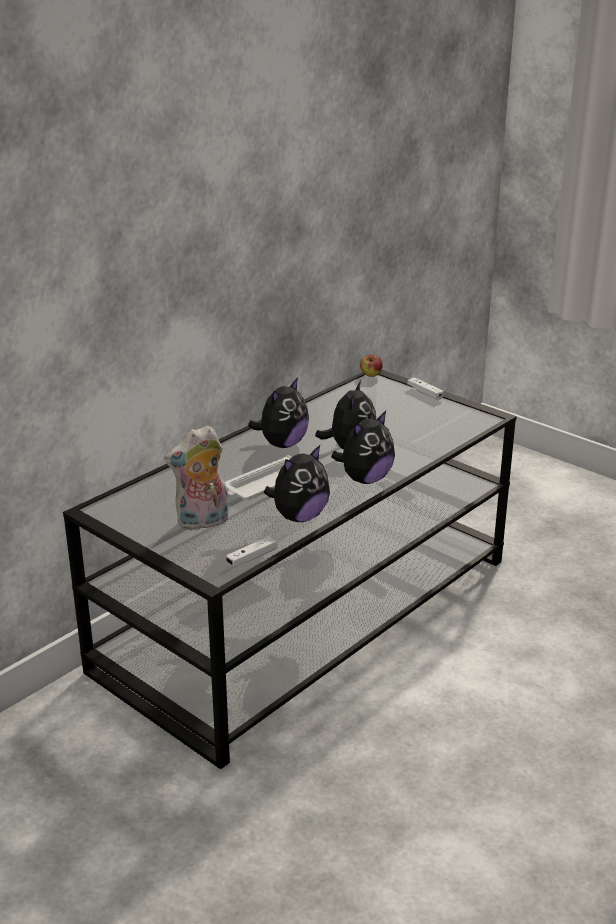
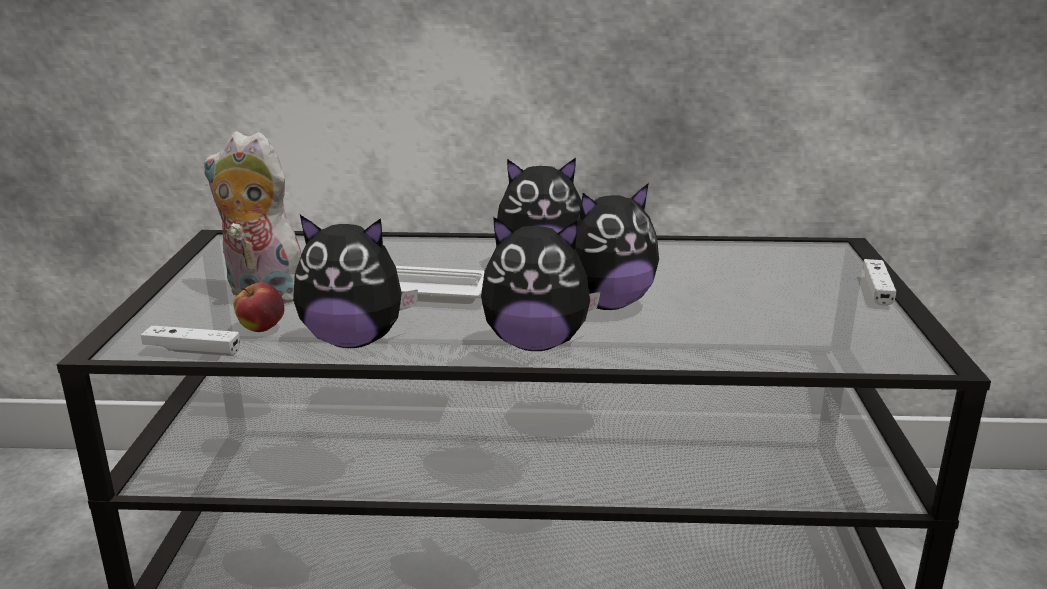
camera: 50 degrees right, 5 degrees down
(371, 375) = (835, 244): apple -> apple (261, 329)

